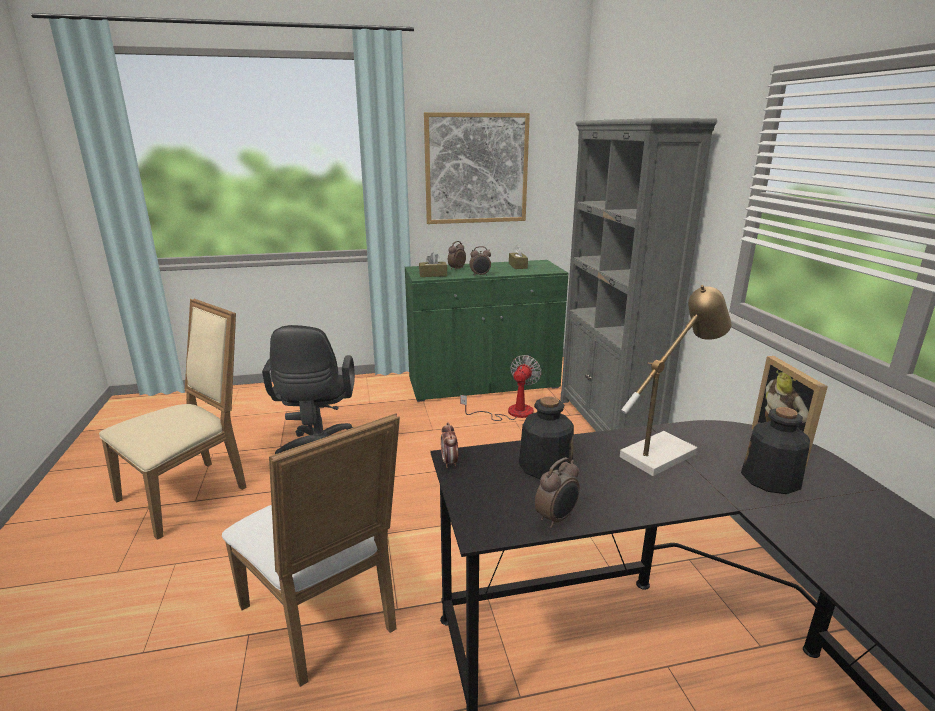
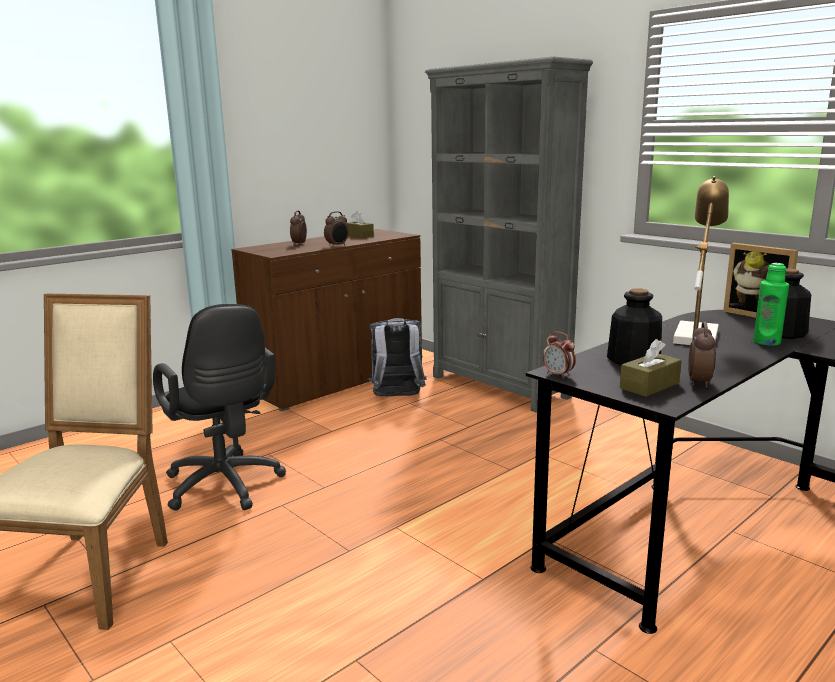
camera: 30 degrees left, 5 degrees down
(325, 620) = (424, 615): white chair -> none
(433, 275) = (283, 251): brown tissue box -> brown tissue box (649, 386)
(476, 169) = (291, 129): picture -> none
(483, 384) = (337, 380): green cabinet -> brown cabinet
(511, 412) = (397, 397): fan -> grey backpack
(727, 487) = (766, 342): none -> green bottle

